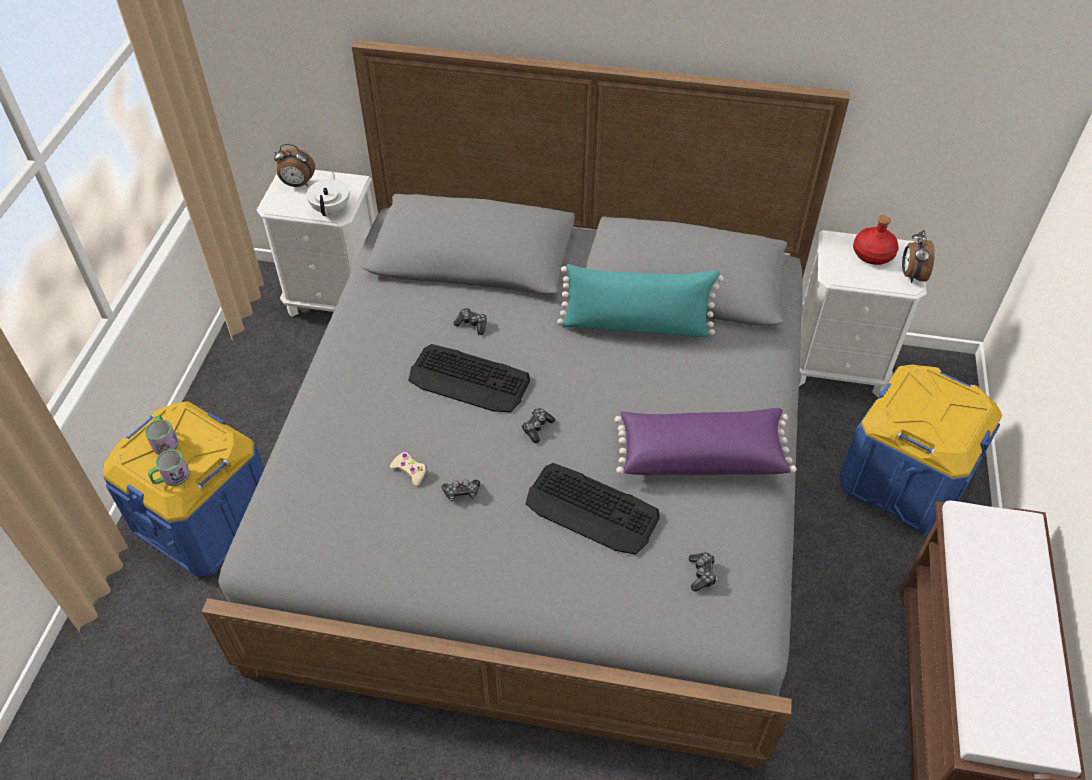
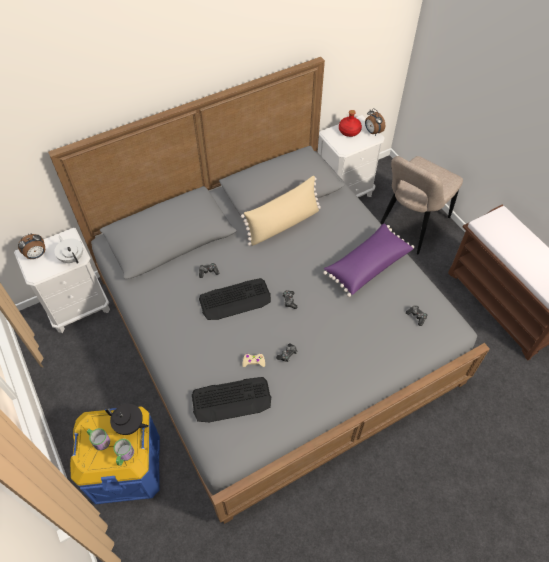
camera: 40 degrees left, 5 degrees up
(212, 448) = (130, 425): none -> black teapot
(592, 509) = (349, 321): keyboard -> keyboard (232, 400)
(636, 325) = (283, 224): turquoise pillow -> beige pillow
(903, 479) = (410, 226): blue storage box -> beige chair

